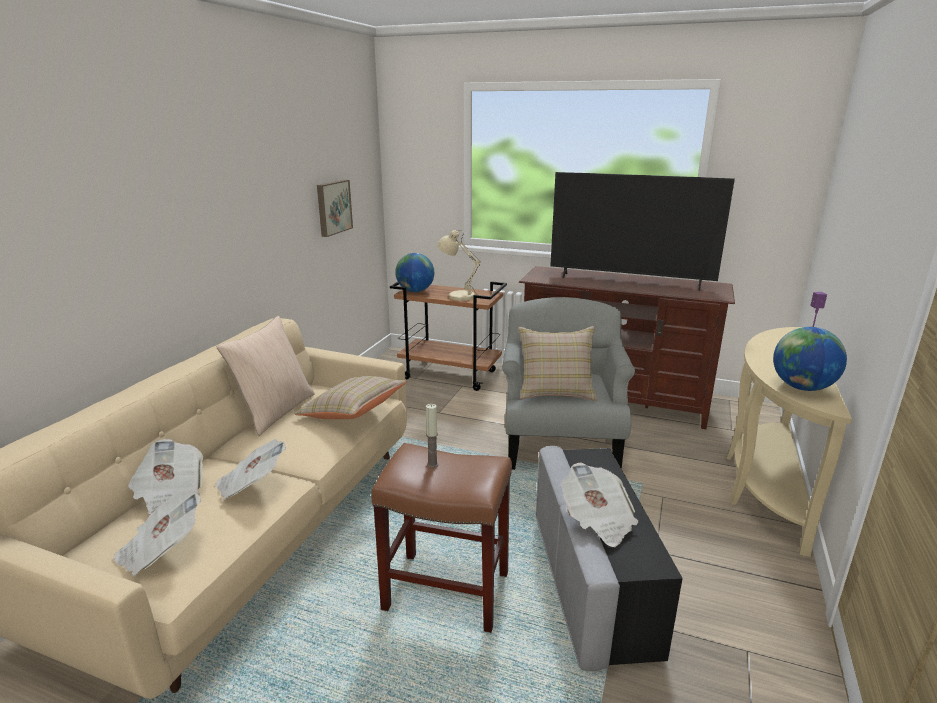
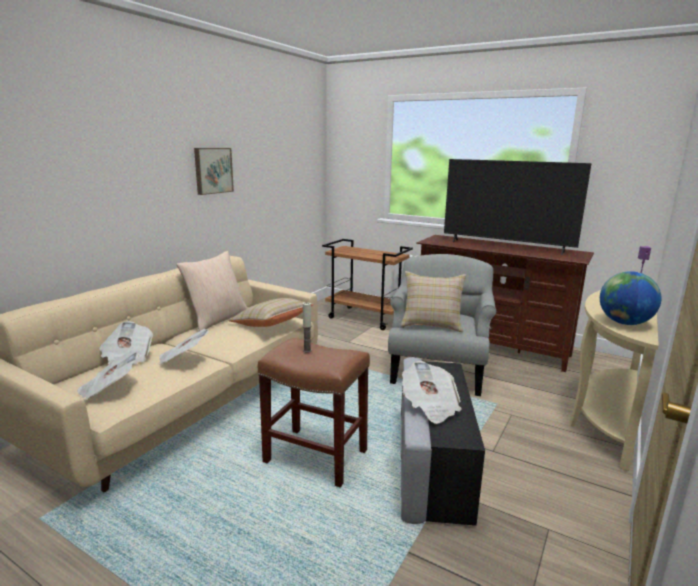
camera: 10 degrees right, 5 degrees down
(333, 207) = (283, 183): picture -> picture (212, 170)
(415, 291) = (342, 250): globe -> none
(458, 296) = (373, 255): beige table lamp -> none

